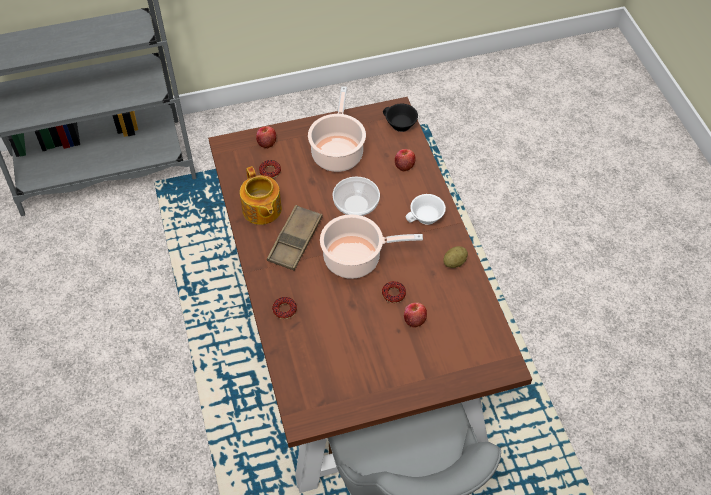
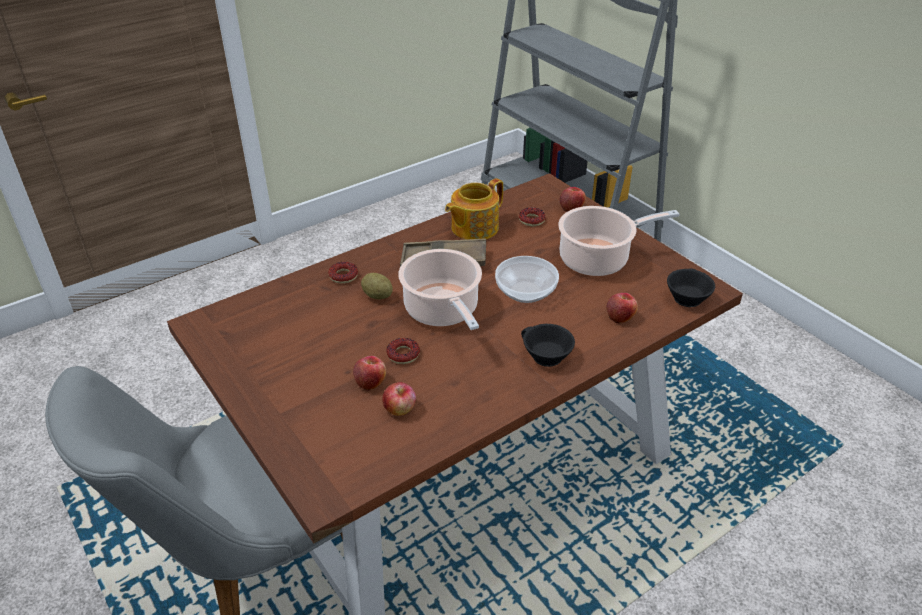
camera: 70 degrees right, 15 degrees down
(426, 218) = (544, 356): white cup -> black cup
(446, 309) = (400, 409): none -> apple
(454, 262) = (484, 400): potato -> potato (377, 296)

